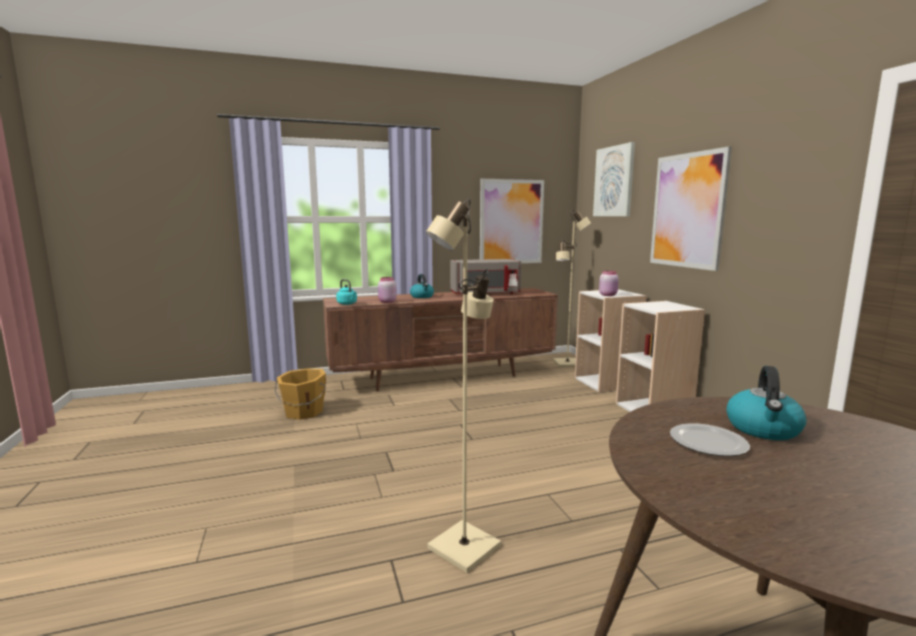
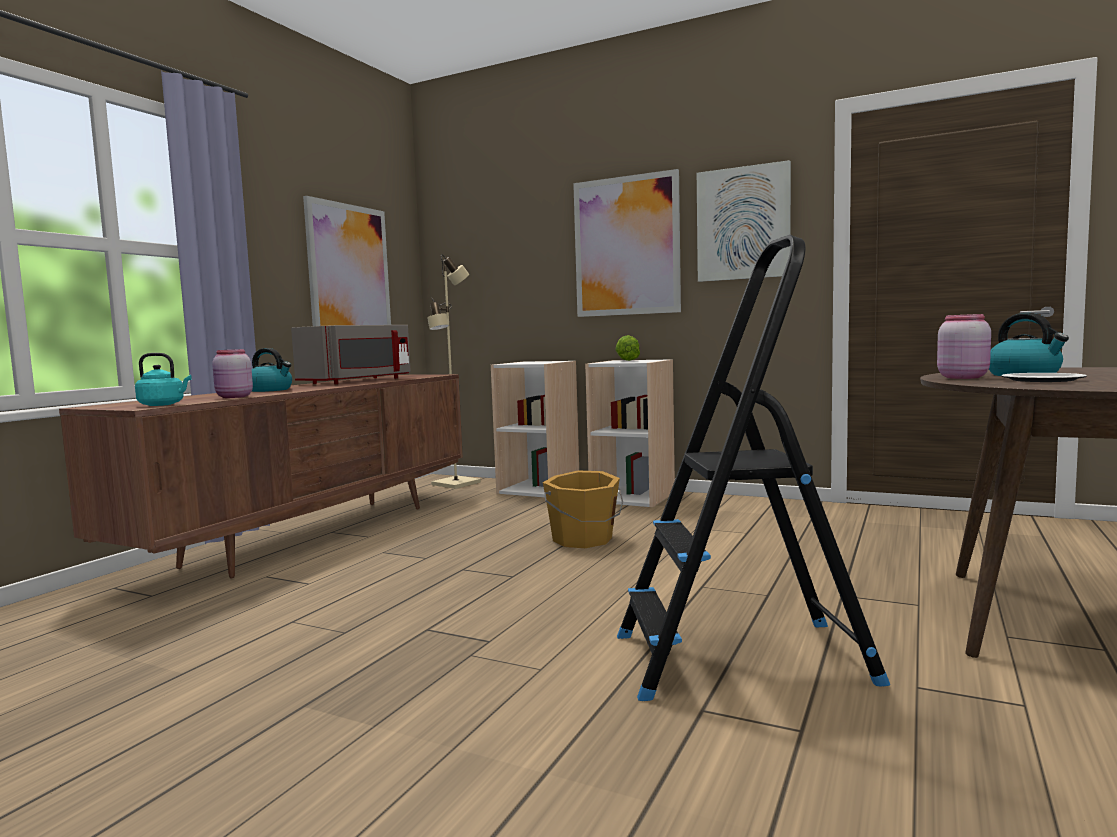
camera: 45 degrees left, 5 degrees down
(303, 412) = (136, 646): orange bucket -> orange bucket (583, 540)
(464, 547) = (738, 659): beige floor lamp -> black step ladder
(608, 295) = (540, 363): pink jar -> pink jar (962, 377)
(614, 181) = (495, 217): picture -> picture (743, 223)
(668, 304) = (627, 360): none -> lettuce

